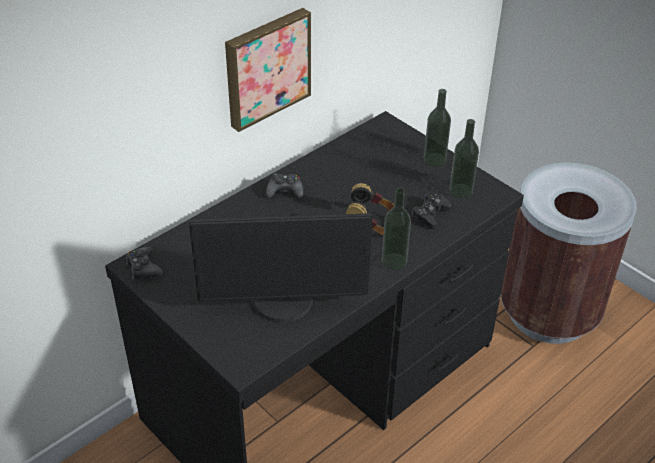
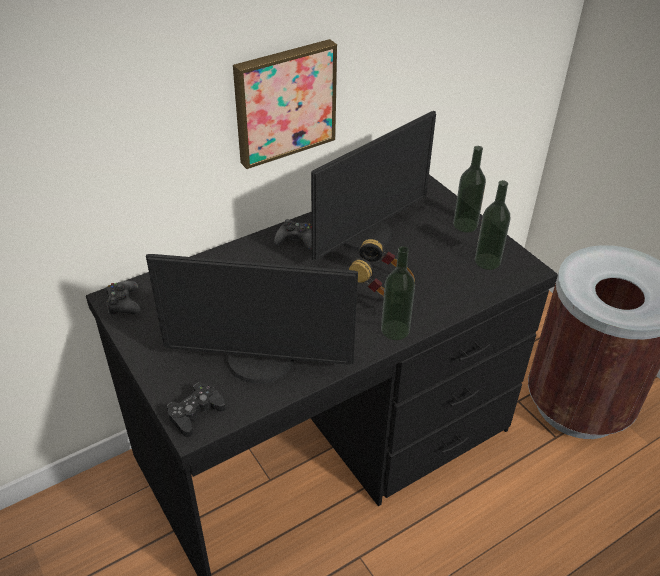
camera: 10 degrees right, 0 degrees up
(348, 179) = (366, 235): none -> monitor
(430, 214) = (448, 283): black game controller -> black game controller (195, 413)

